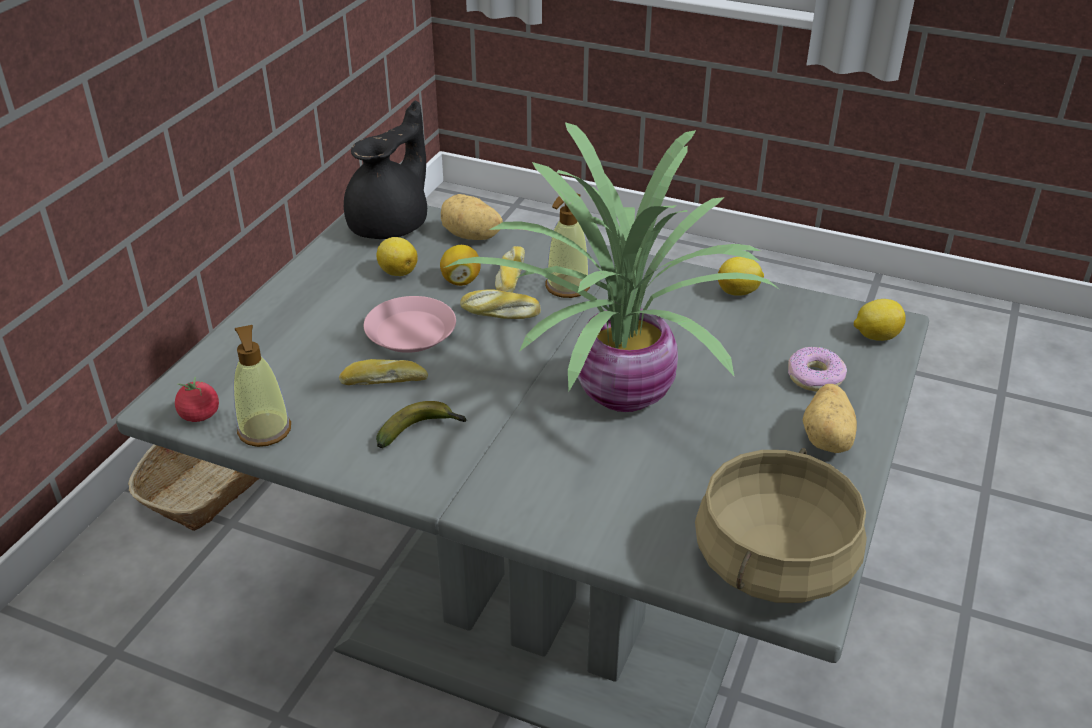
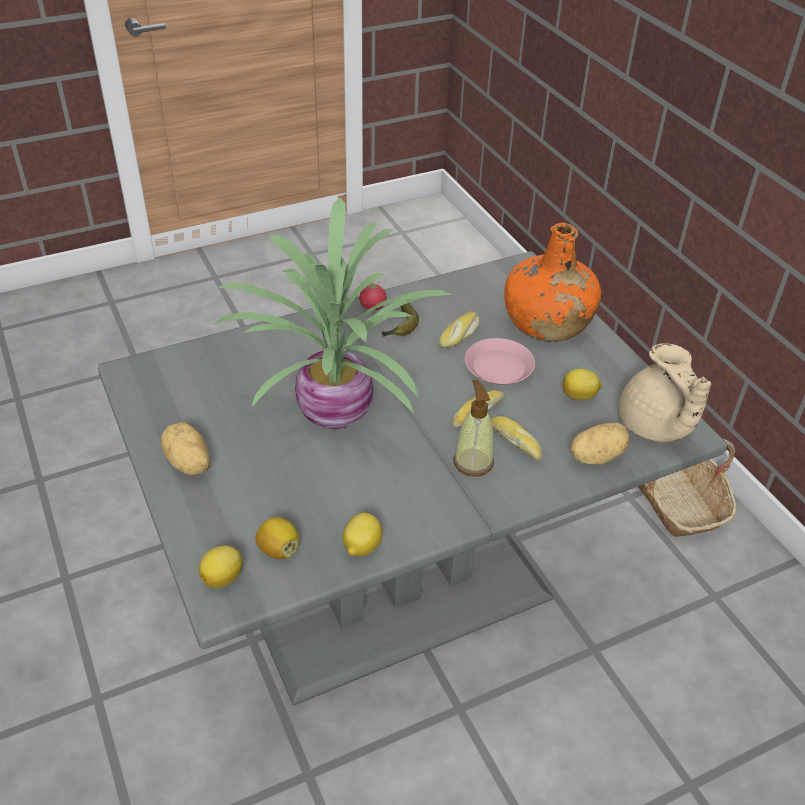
camera: 130 degrees right, 5 degrees up
(200, 415) = (502, 271): tomato -> tomato (372, 306)
(264, 430) = (464, 283): soap dispenser -> none
(286, 337) = (546, 322): none -> orange bottle
(391, 224) = (655, 426): black teapot -> beige teapot
(461, 280) = (537, 418): lemon -> lemon (278, 549)
(772, 561) = (160, 378): beige cooking pot -> none
(815, 377) = (234, 506): donut -> none

